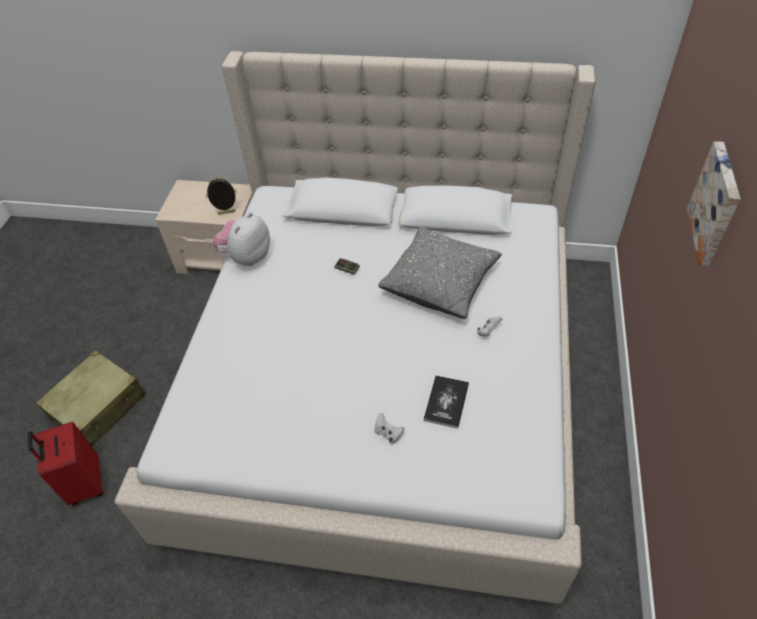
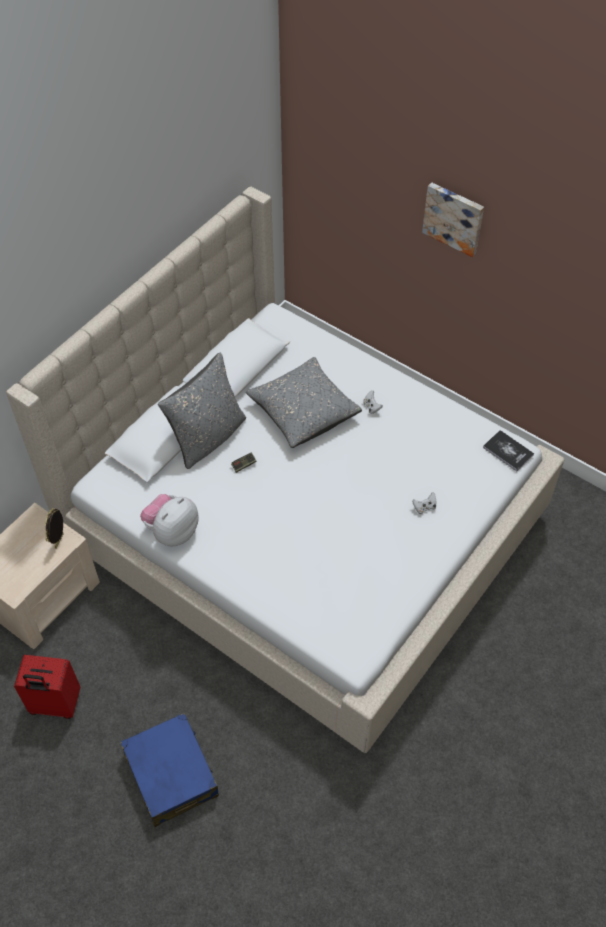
camera: 65 degrees left, 5 degrees up
(85, 483) = (257, 807): red suitcase -> red suitcase (55, 705)
(98, 407) = (171, 774): beige suitcase -> blue suitcase
(247, 257) = (172, 532): plush toy -> plush toy turned 75 degrees clockwise
(361, 234) = (208, 437): none -> grey pillow
(446, 402) = (418, 462): book -> book (508, 451)

